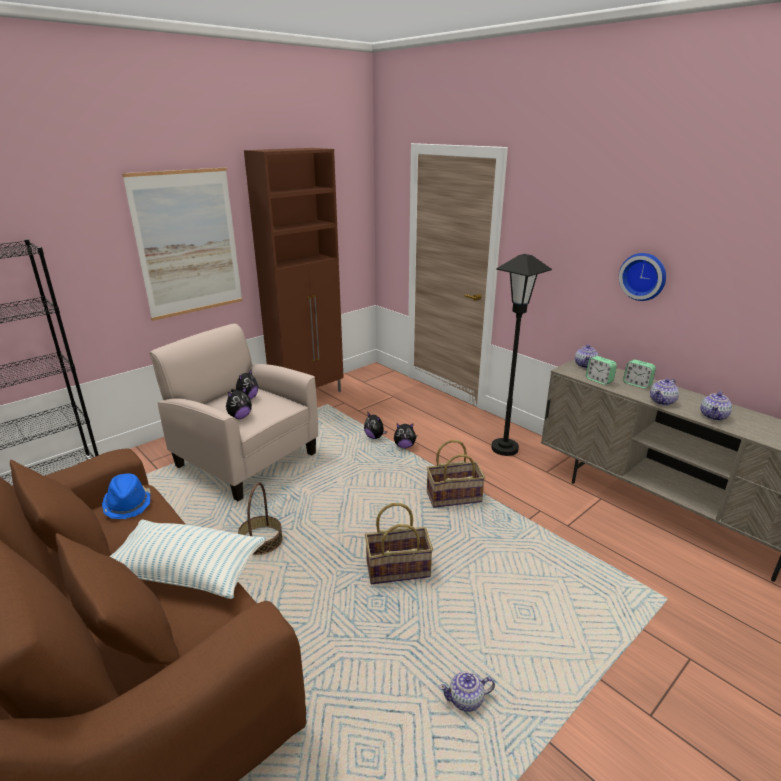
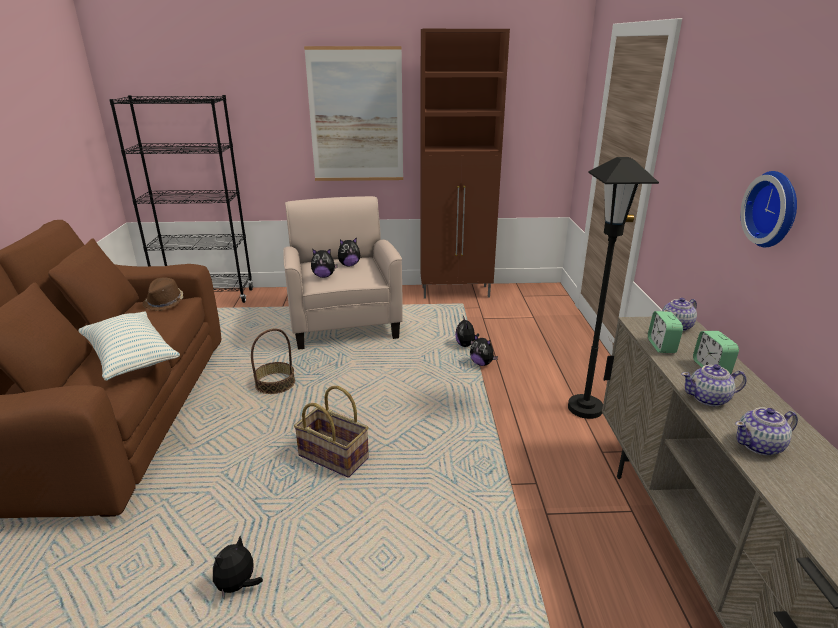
camera: 40 degrees right, 0 degrees up
(128, 504) = (165, 302): blue hat -> brown hat
(454, 496) = (465, 426): basket -> none
(466, 700) = (238, 586): teapot -> plush toy

